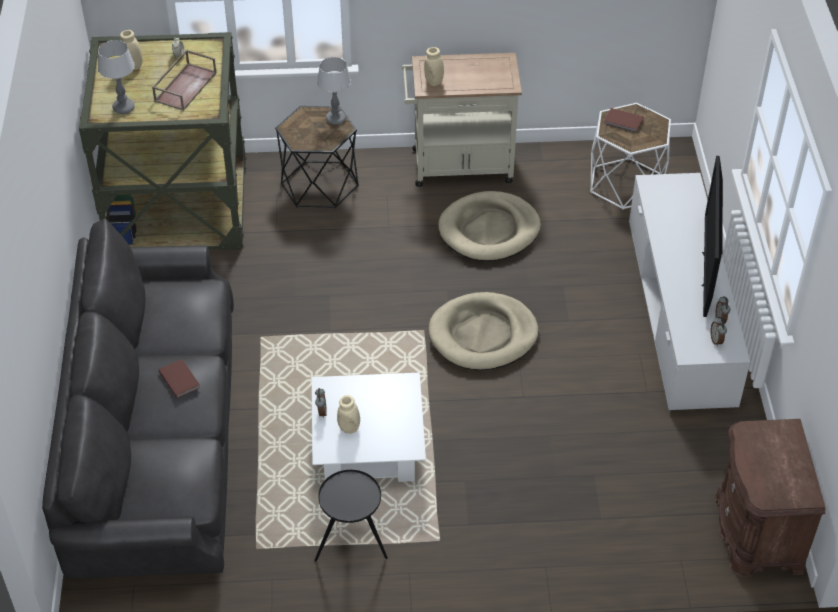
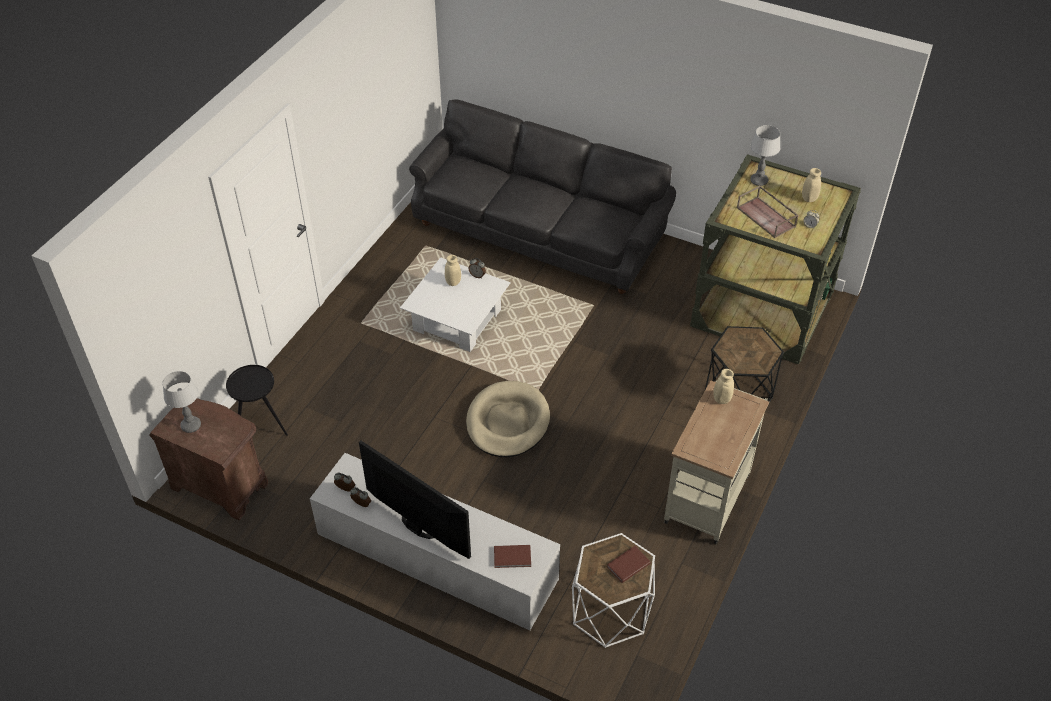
camera: 120 degrees right, 0 degrees up
(180, 379) = (533, 199): brown book -> brown book (513, 558)
(336, 119) = (752, 366): table lamp -> table lamp (191, 426)
(352, 547) = (391, 284): black side table -> black side table (261, 426)
(489, 230) = (616, 480): beige dog bed -> none

